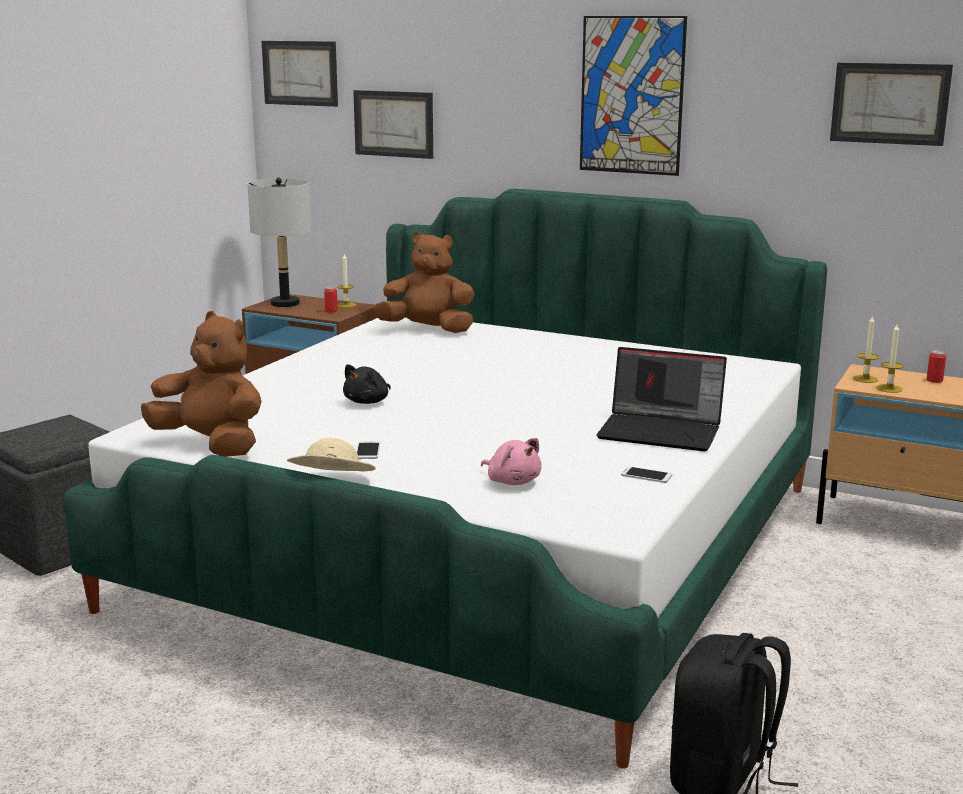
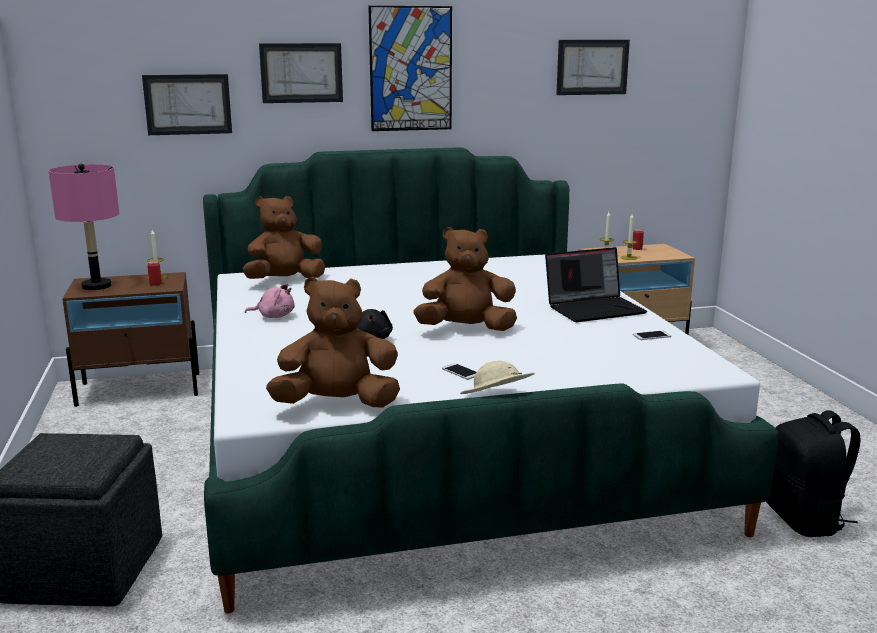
camera: 40 degrees left, 0 degrees up
(285, 303) = (97, 286): grey table lamp -> pink table lamp
(300, 73) = (75, 60): picture -> picture (301, 73)
(472, 415) = (466, 329): none -> brown plush toy
(512, 481) = (595, 362): pink plush toy -> pink plush toy (274, 316)

